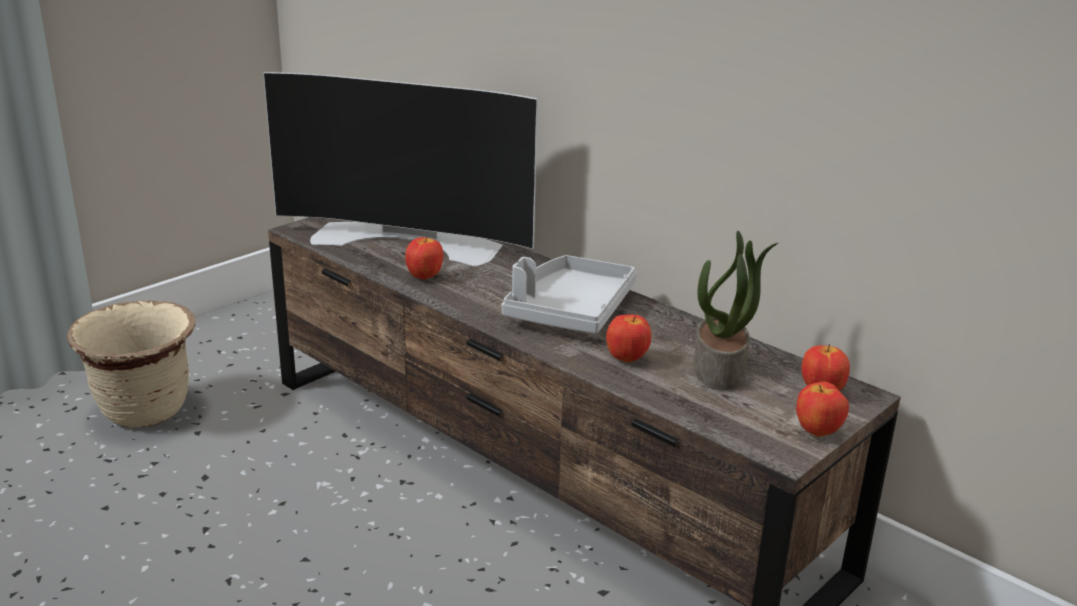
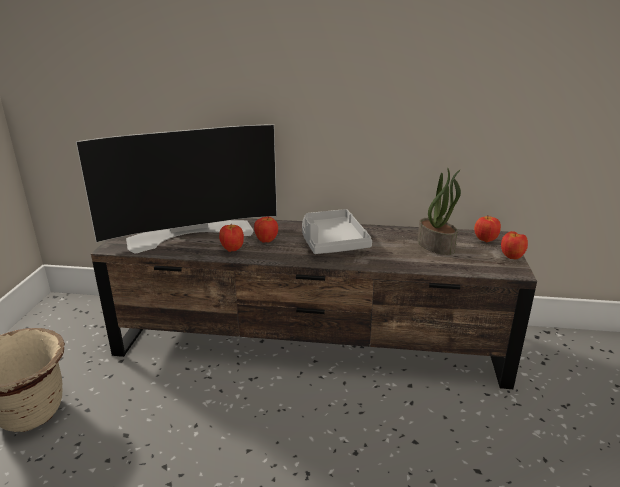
camera: 35 degrees left, 0 degrees up
(627, 359) = (393, 255): apple -> apple (266, 241)

